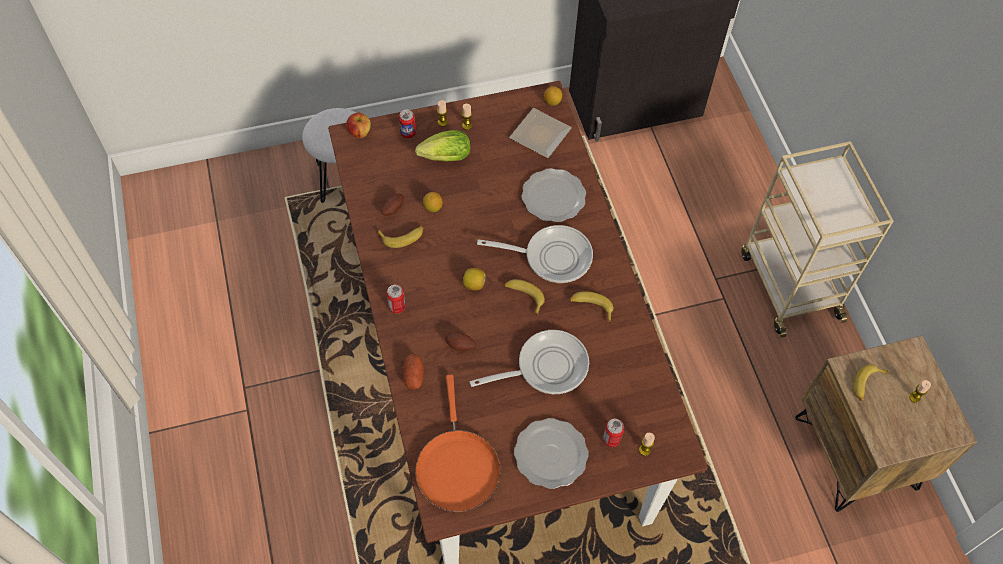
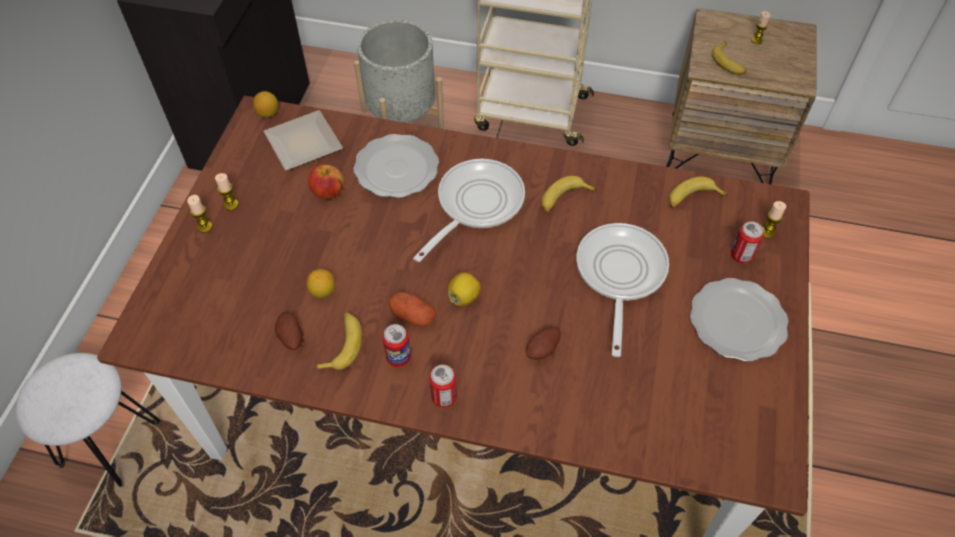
camera: 60 degrees left, 5 degrees down
(359, 132) = (141, 324): apple -> apple (328, 192)
(408, 133) = (189, 270): can -> can (398, 357)
(414, 375) = (558, 422): potato -> potato (413, 315)
(443, 158) = (258, 249): lettuce -> none
(457, 466) = (713, 428): orange frying pan -> none
(524, 296) = (512, 254): banana -> banana (692, 198)
(713, 196) = (402, 118): none -> grey planter

